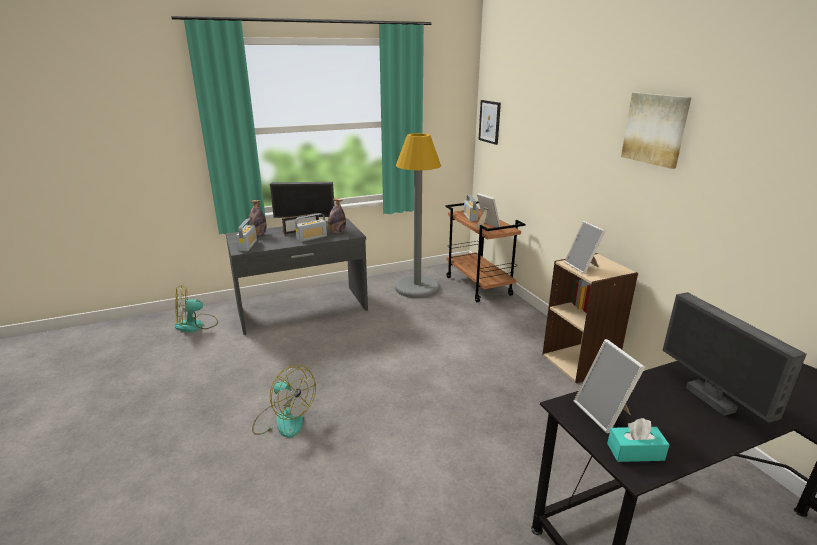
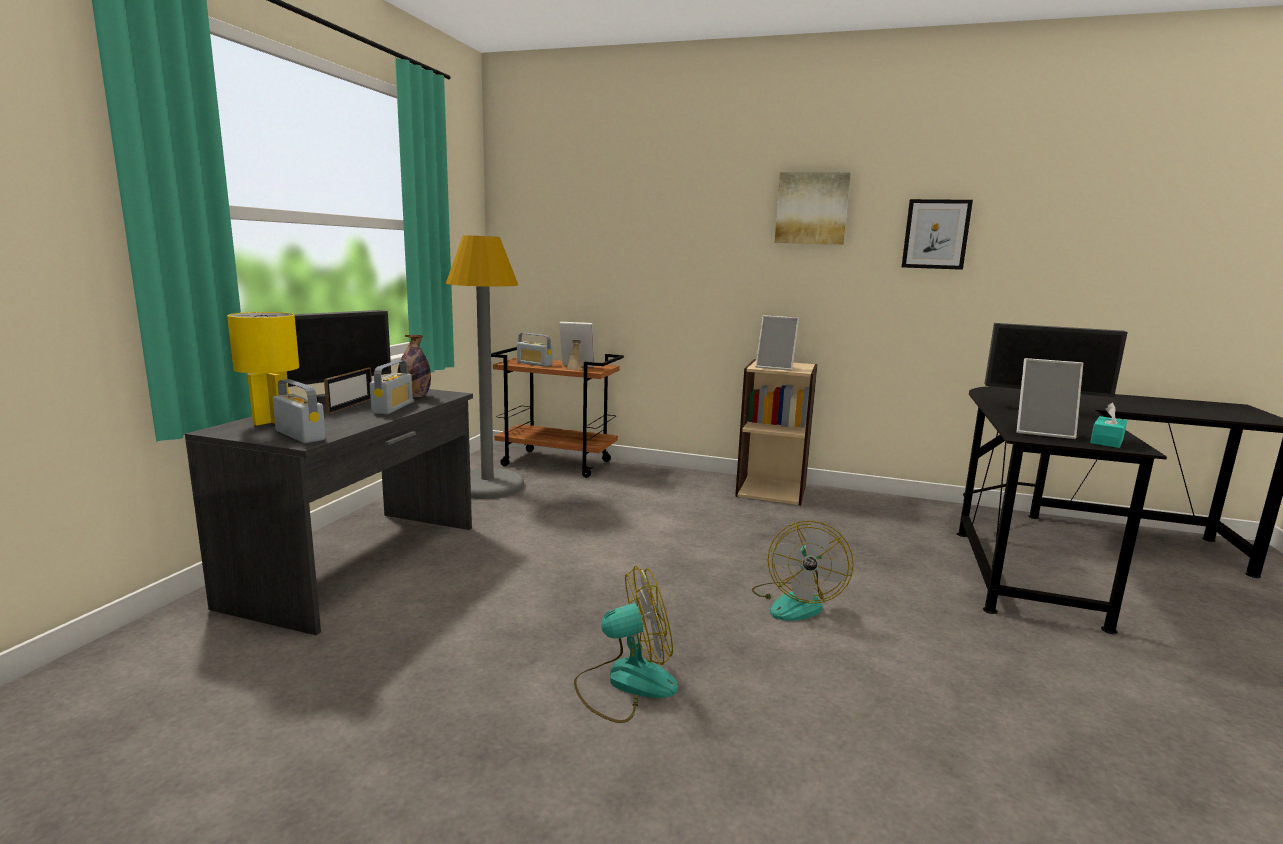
camera: 50 degrees left, 10 degrees down
(196, 325) = (160, 671): fan -> fan (796, 602)
(258, 234) = (272, 422): bottle -> yellow table lamp
(490, 122) = (521, 232): picture -> picture (936, 234)

